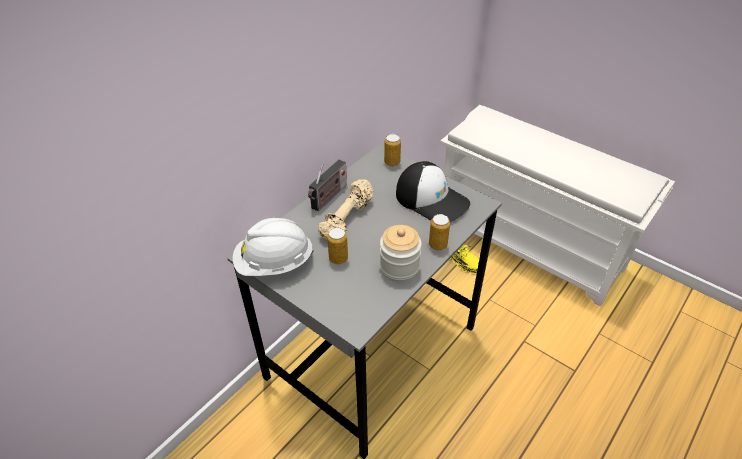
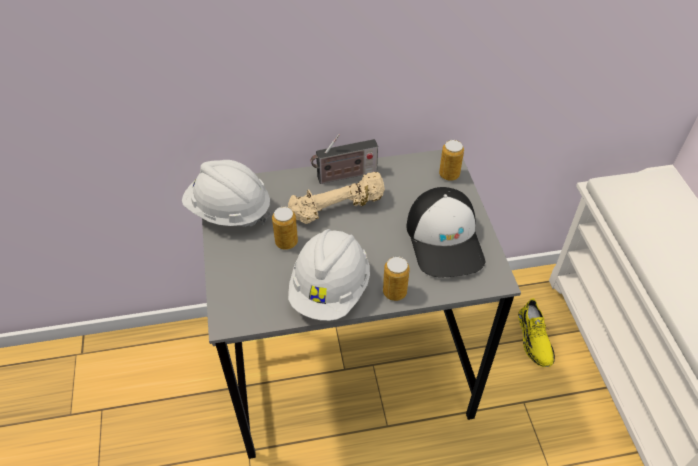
camera: 40 degrees right, 5 degrees up
(399, 268) = (330, 290): jar -> white hard hat

